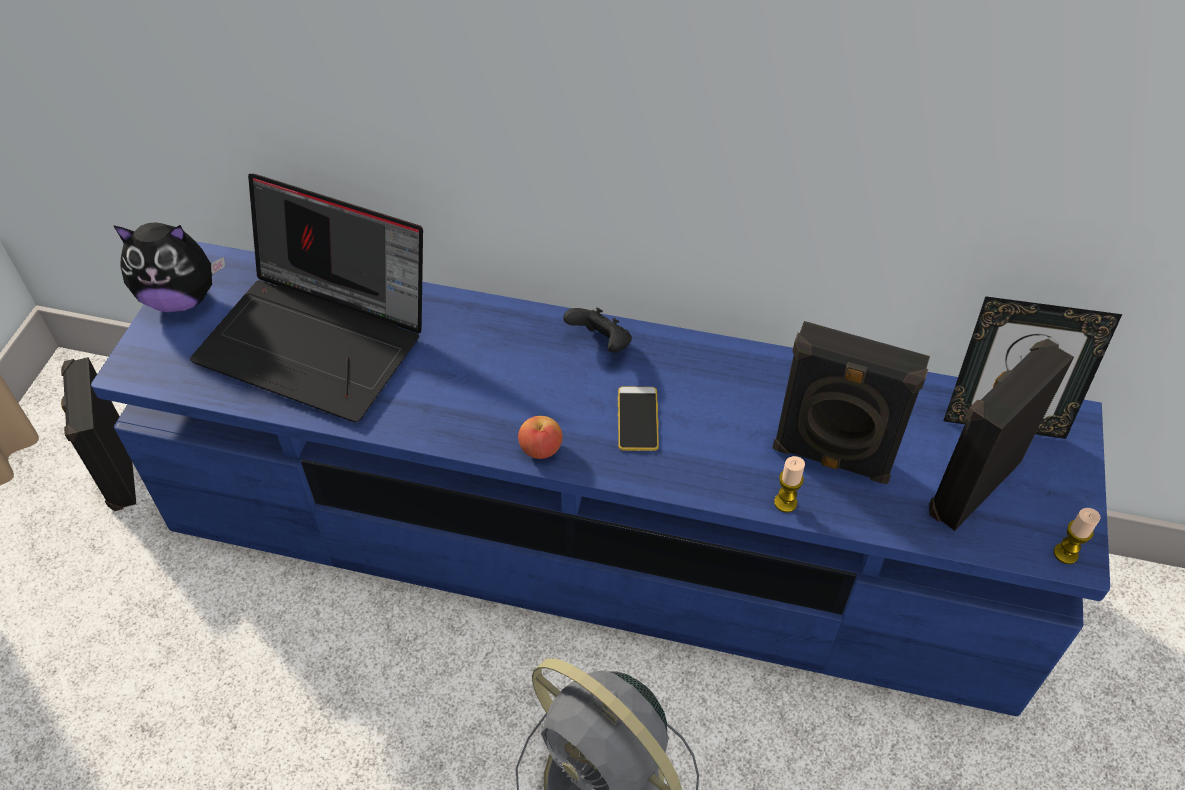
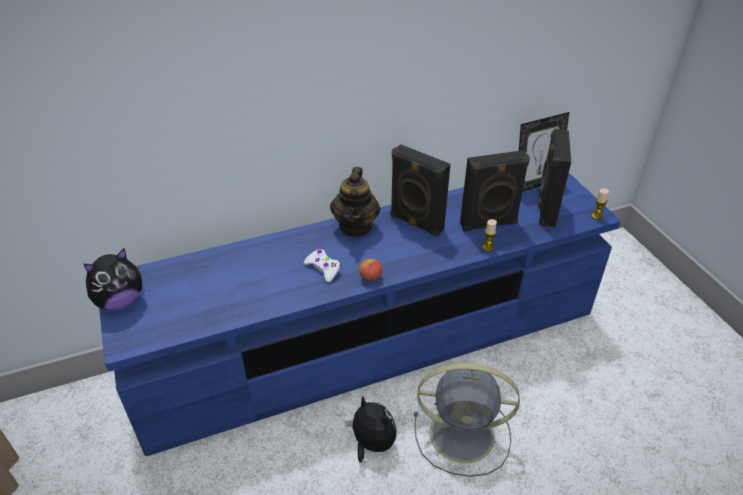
camera: 35 degrees left, 10 degrees down
(118, 473) = (86, 448): black speaker -> black speaker (415, 223)
(320, 339) = (218, 284): laptop -> none
(460, 704) = (371, 444): none -> plush toy
(485, 393) = (323, 268): none -> white game controller
(601, 344) = (356, 227): black game controller -> teapot
(637, 419) = (400, 246): phone -> none

